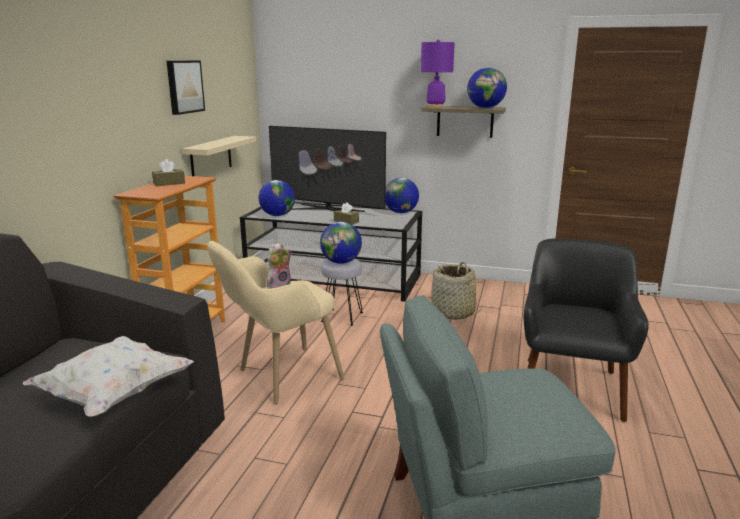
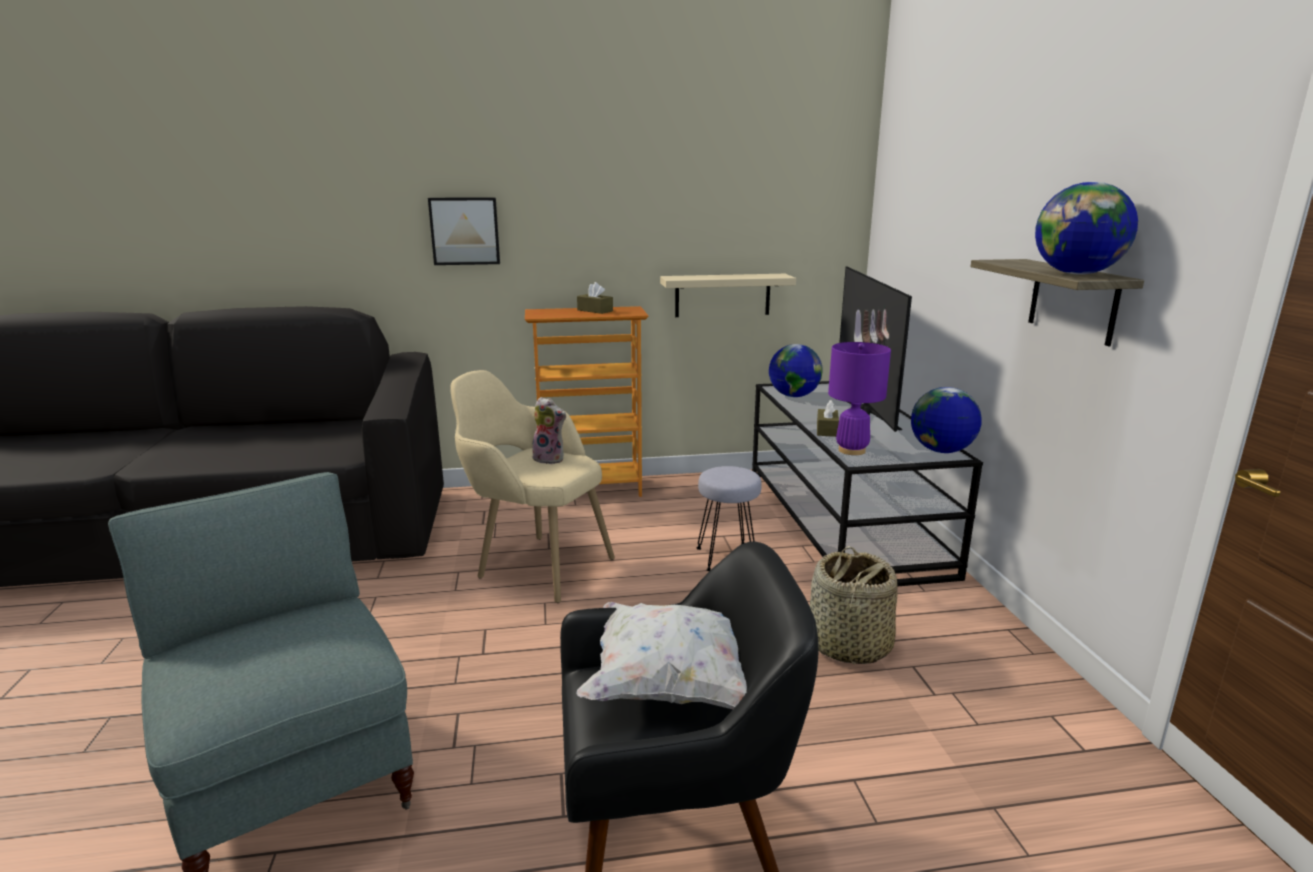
camera: 65 degrees right, 0 degrees up
(114, 395) = (281, 459): white pillow -> white pillow (675, 684)
(184, 86) = (678, 200): picture -> picture (465, 231)
(341, 262) = (727, 475): globe -> none
(435, 107) = (1006, 261): purple table lamp -> purple table lamp (851, 450)

